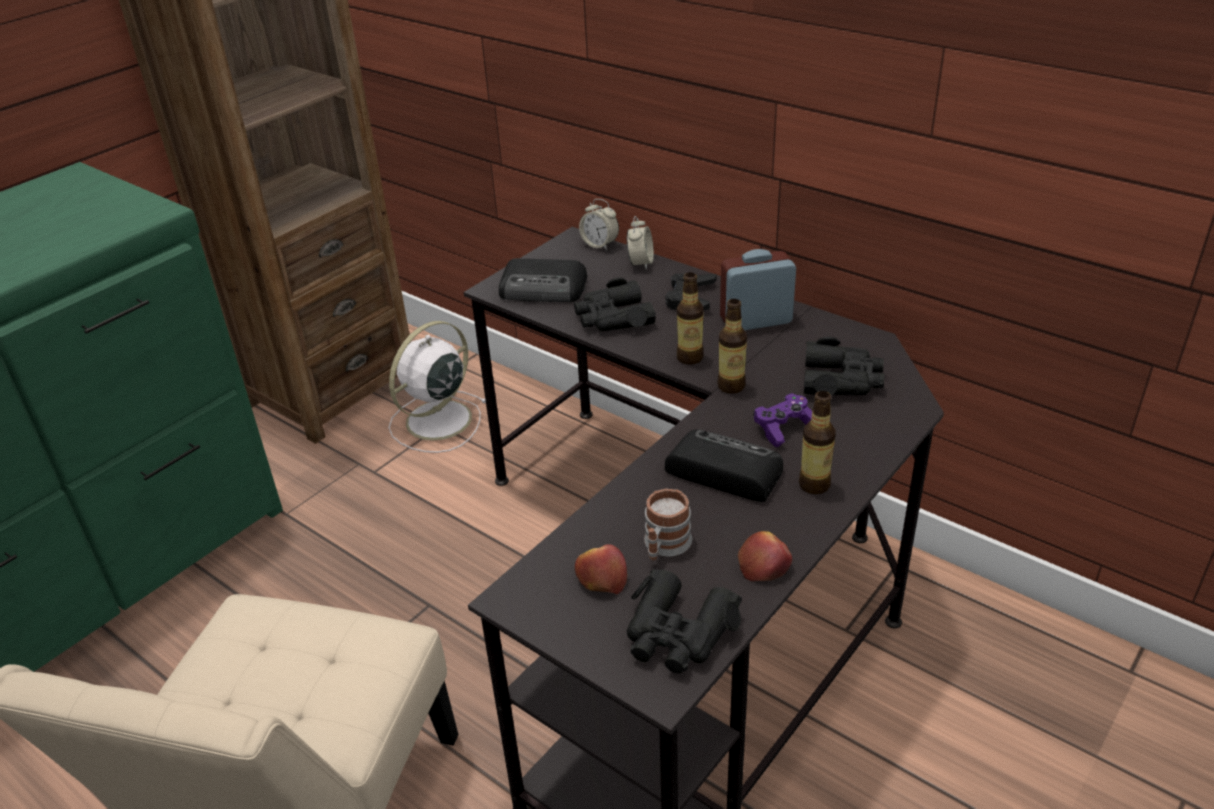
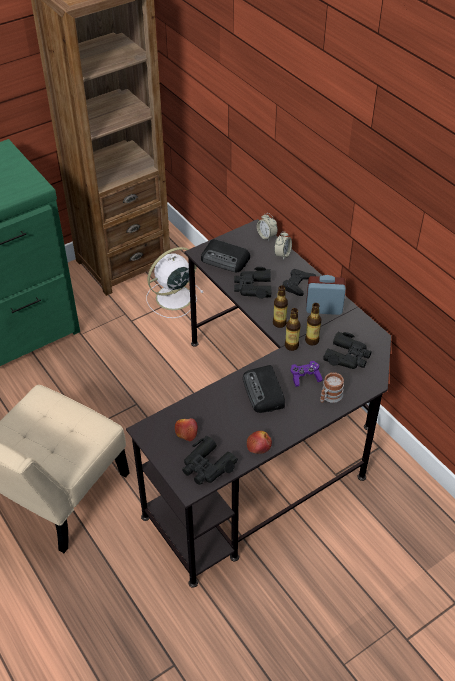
camera: 15 degrees right, 10 degrees up
(664, 546) = (220, 424): mug -> mug (329, 397)
(722, 471) = (264, 392): radio -> radio turned 150 degrees counterclockwise
(814, 484) = (302, 411): bottle -> bottle (312, 340)

